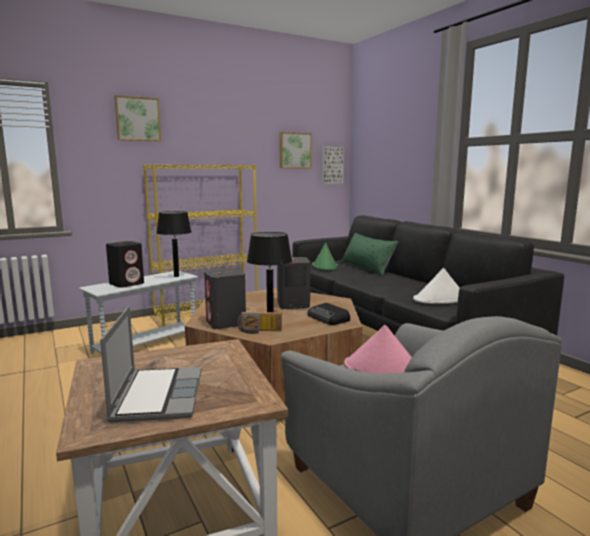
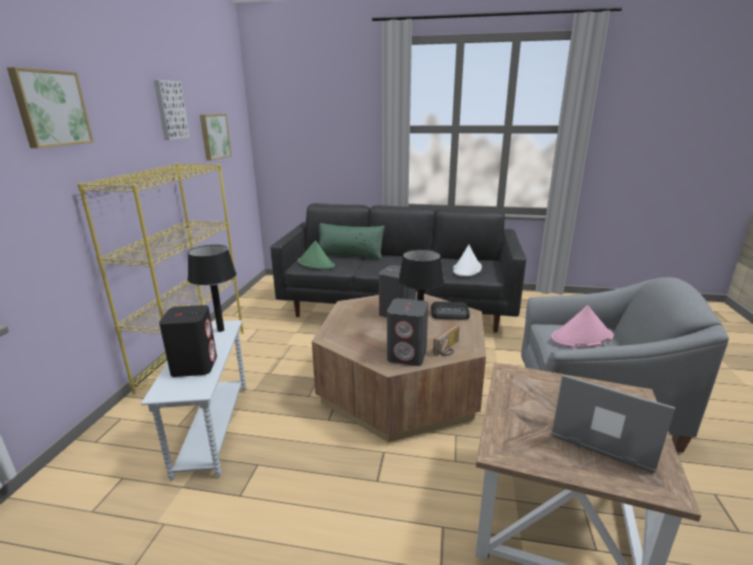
camera: 50 degrees left, 10 degrees up
(331, 165) = (241, 149): picture -> picture (170, 110)

